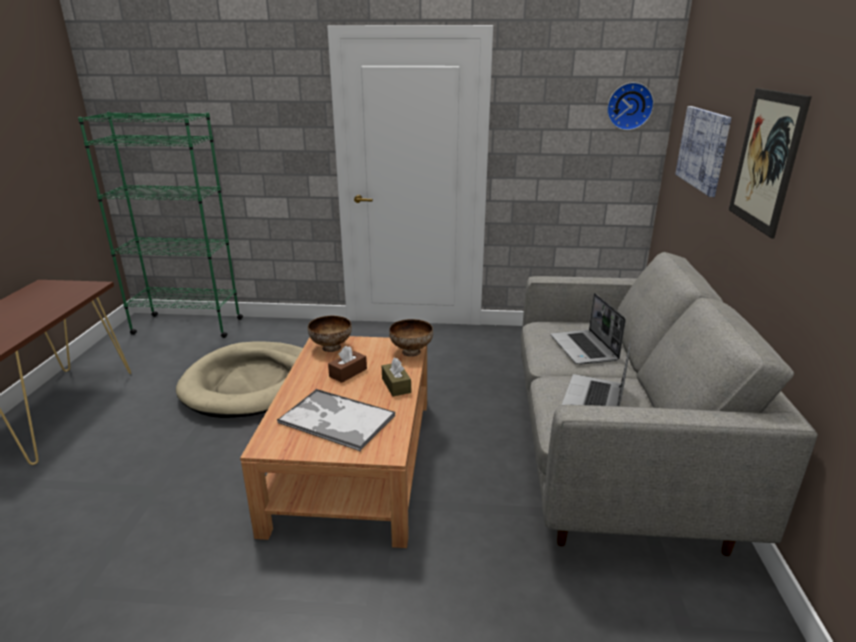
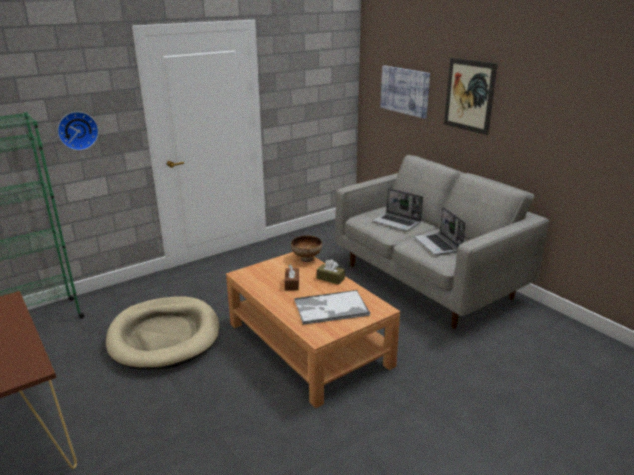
camera: 40 degrees left, 0 degrees up
(330, 347) = (254, 275): bowl -> none
(629, 106) = (337, 67): wall clock -> wall clock (77, 130)

